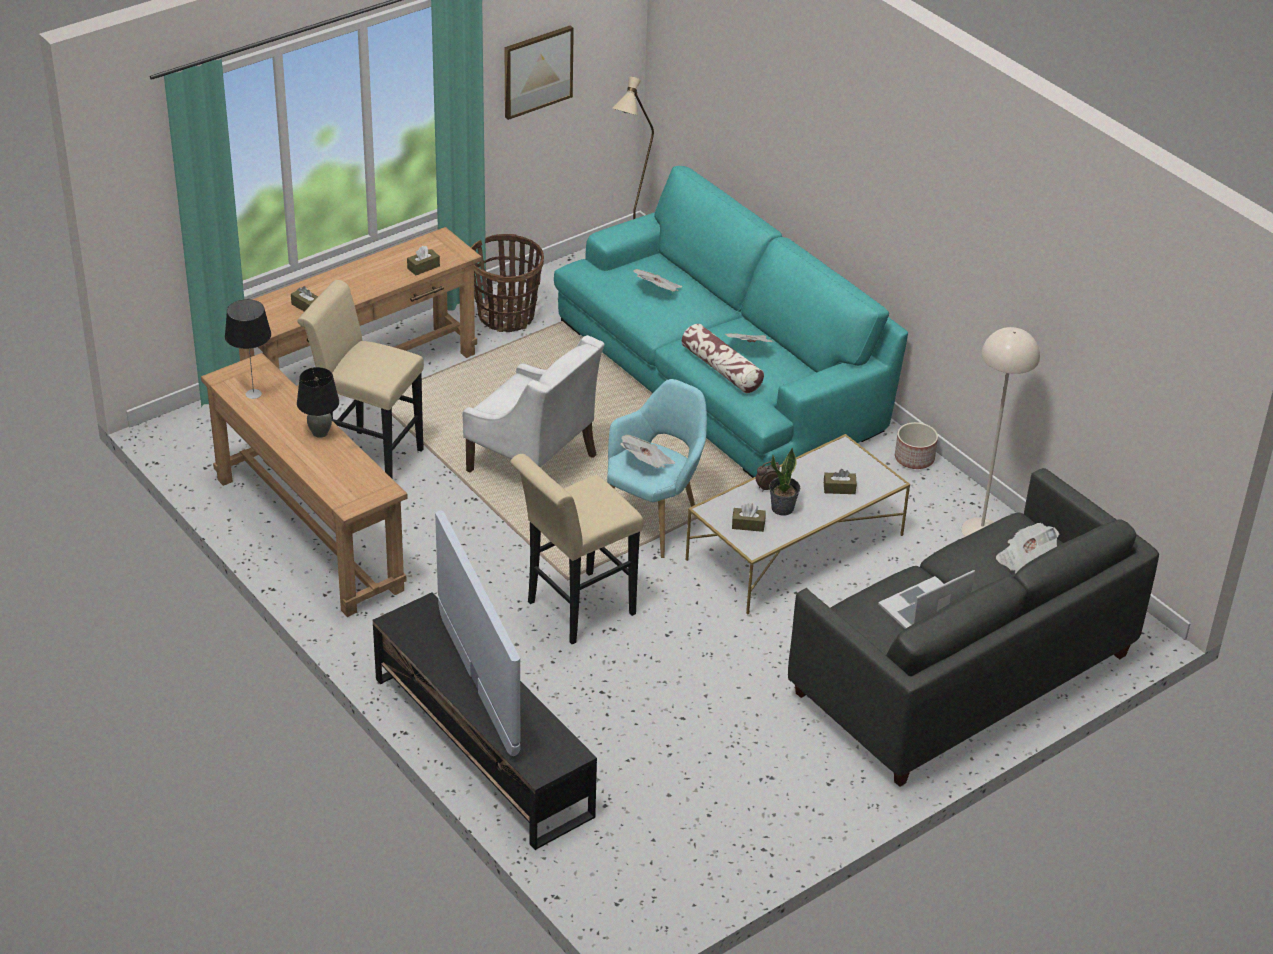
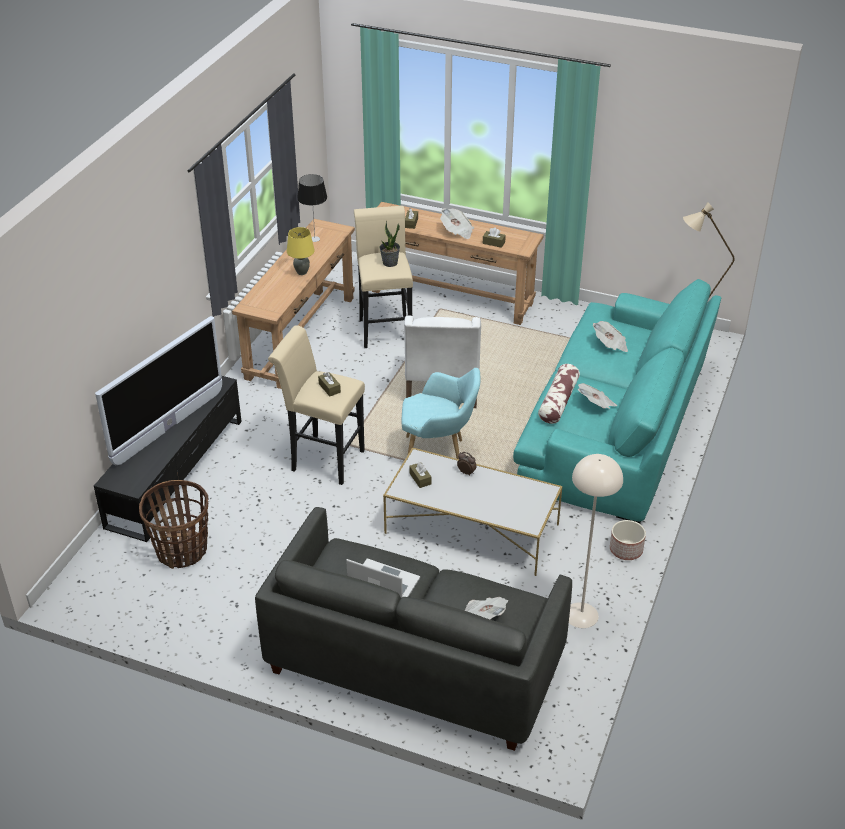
camera: 60 degrees right, 0 degrees up
(320, 433) = (301, 272): black table lamp -> yellow table lamp
(506, 316) = (570, 321): basket -> basket (182, 551)
(537, 71) = (651, 165): picture -> none
(647, 463) = (427, 408): newspaper -> newspaper (457, 231)
(783, 508) = (452, 487): potted plant -> potted plant (390, 263)
(839, 488) = (499, 505): brown tissue box -> brown tissue box (329, 388)

